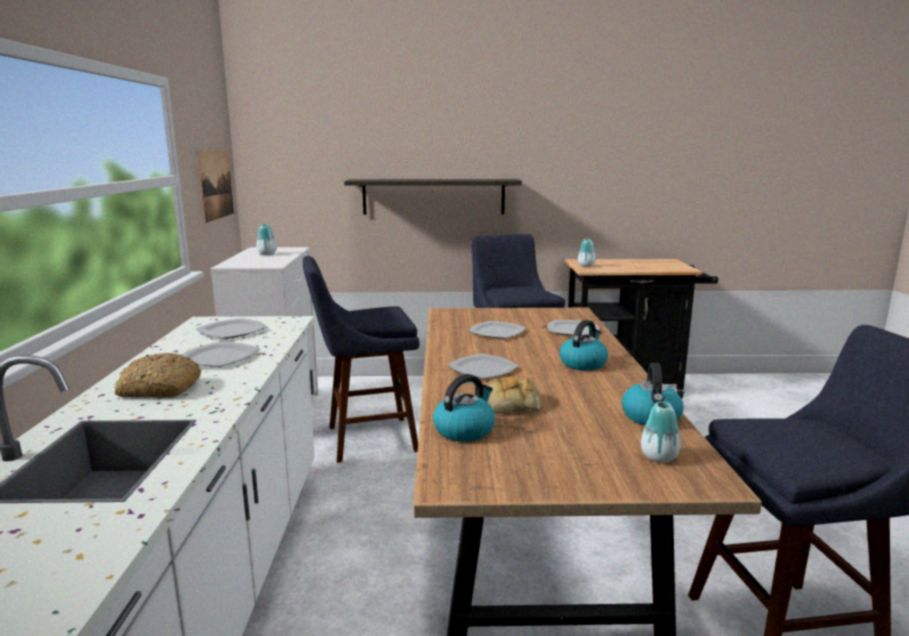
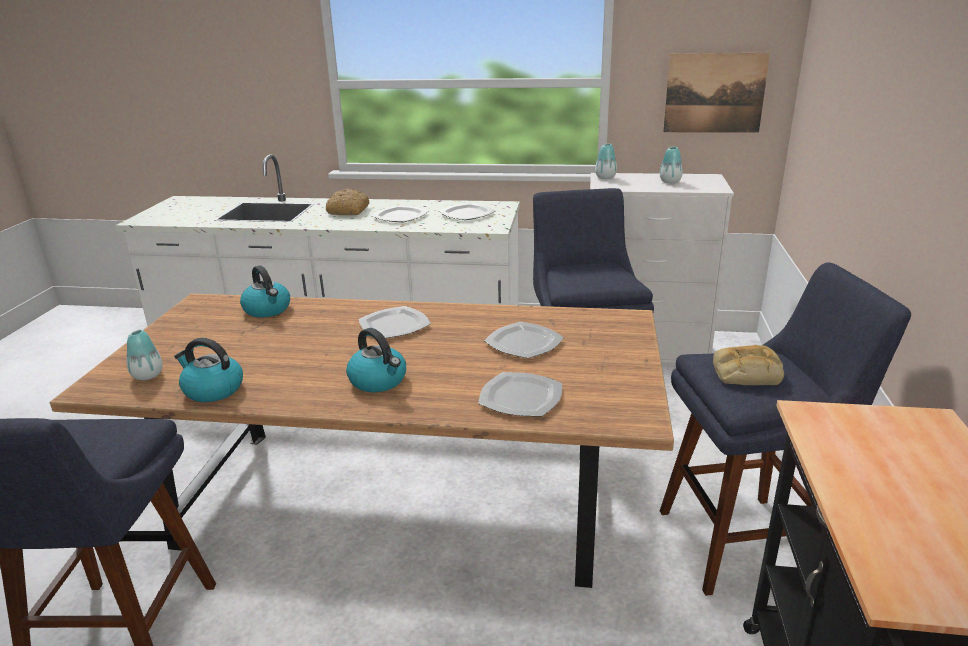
camera: 100 degrees right, 10 degrees up
(433, 196) = (879, 175): shelf -> none
(513, 404) = (299, 331): bread -> bread (745, 373)
(586, 265) = (863, 421): vase -> vase (605, 177)

